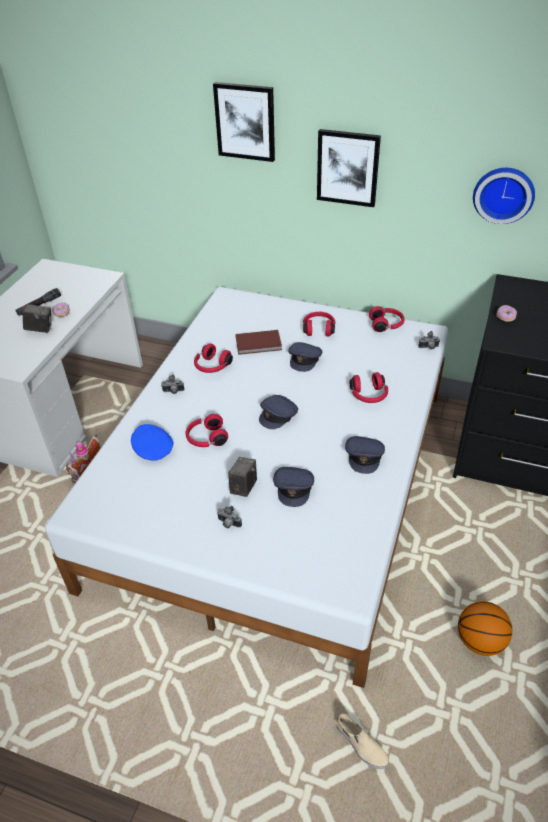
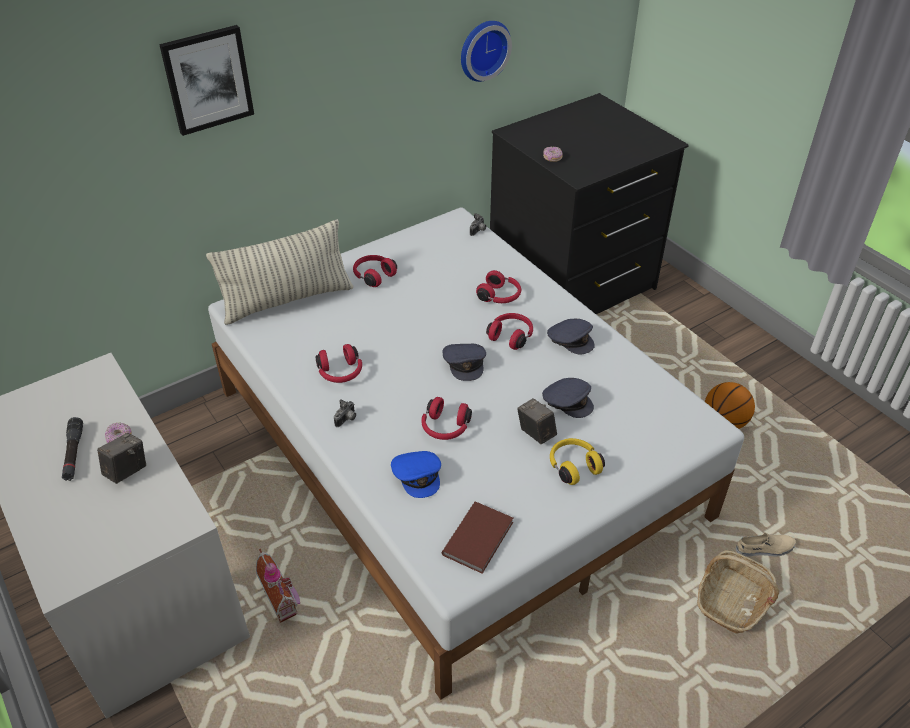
camera: 55 degrees left, 0 degrees up
(152, 449) = (417, 476): blue cap -> blue cap turned 105 degrees counterclockwise
(228, 524) = (573, 466): camera -> yellow headphones
(254, 310) = (287, 300): none -> pillow
(259, 344) = (347, 324): brown book -> brown book (480, 538)
(283, 742) = (732, 600): none -> basket
(305, 359) = (406, 307): grey cap -> none
(348, 168) = (335, 85): picture -> none
(386, 325) = (419, 235): red headphones -> red headphones (511, 336)

